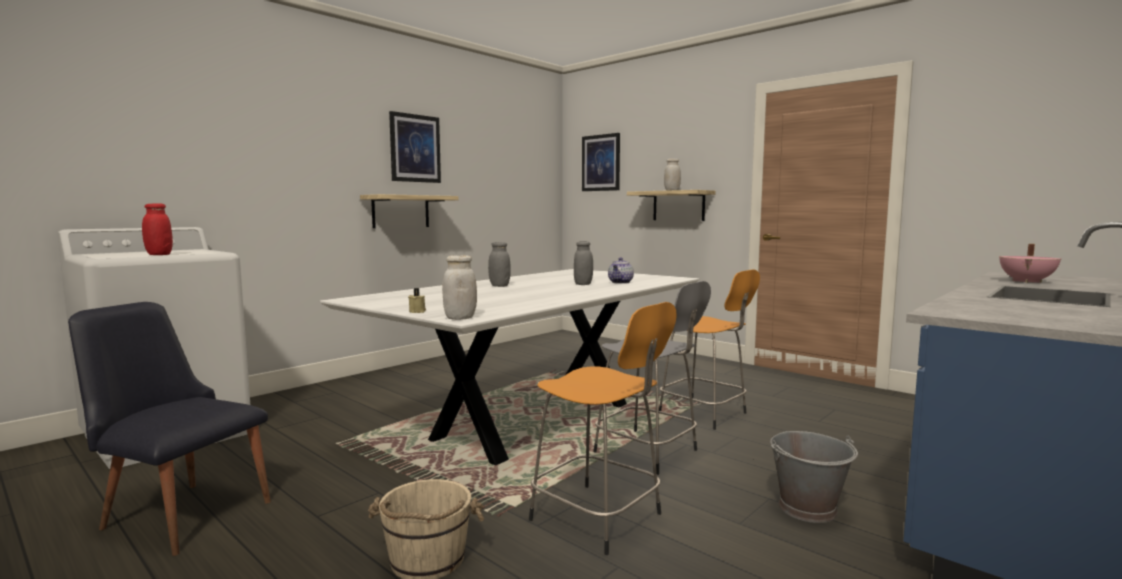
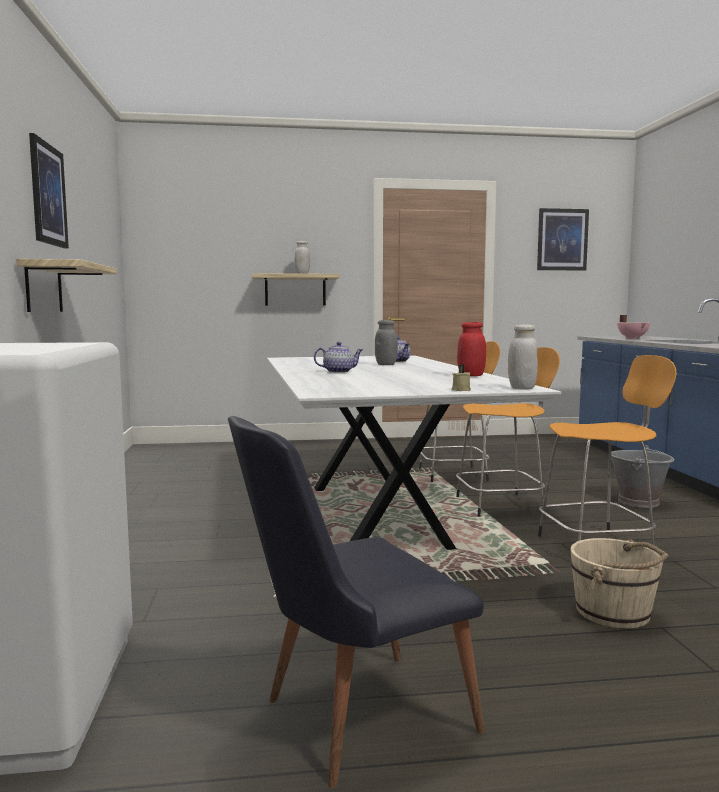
camera: 50 degrees left, 0 degrees up
(159, 255) = (45, 347): red jar -> red jar (471, 375)
(499, 286) = (339, 371): grey jar -> teapot
(601, 163) = (187, 238): picture -> picture (562, 239)
(649, 452) = (502, 505): grey stool -> orange stool

